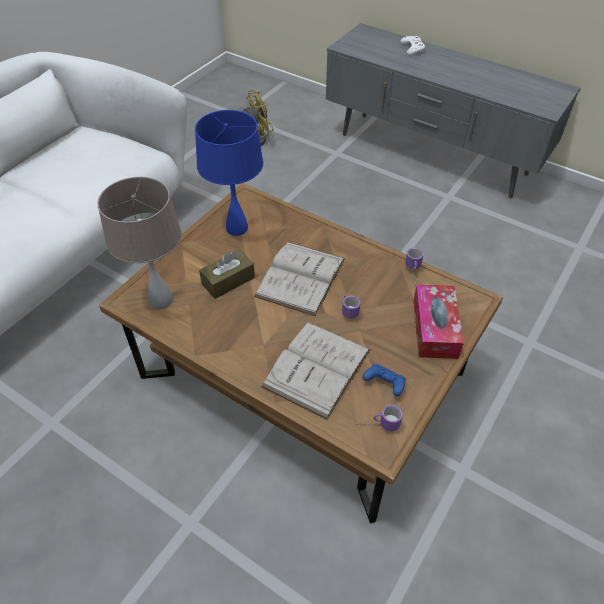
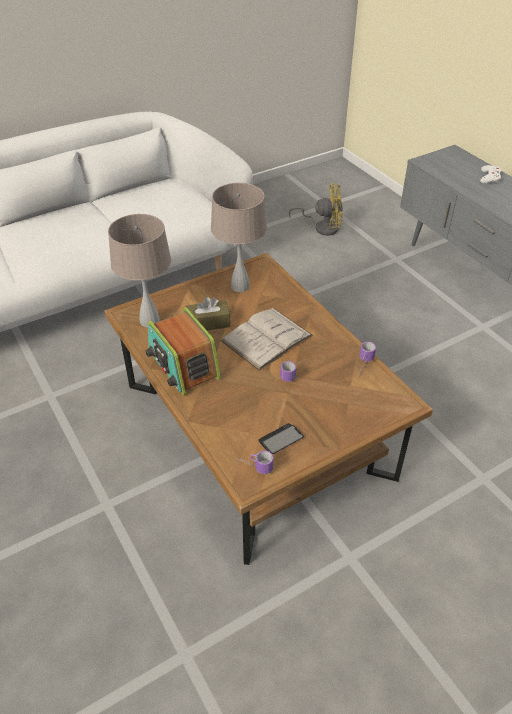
camera: 25 degrees right, 5 degrees down
(231, 339) = (183, 365): none -> radio
(237, 228) = (240, 286): blue table lamp -> beige table lamp
(317, 368) = (234, 408): white book -> none
(384, 384) = (280, 439): blue game controller -> phone
(435, 328) = (352, 413): tissue box -> none

